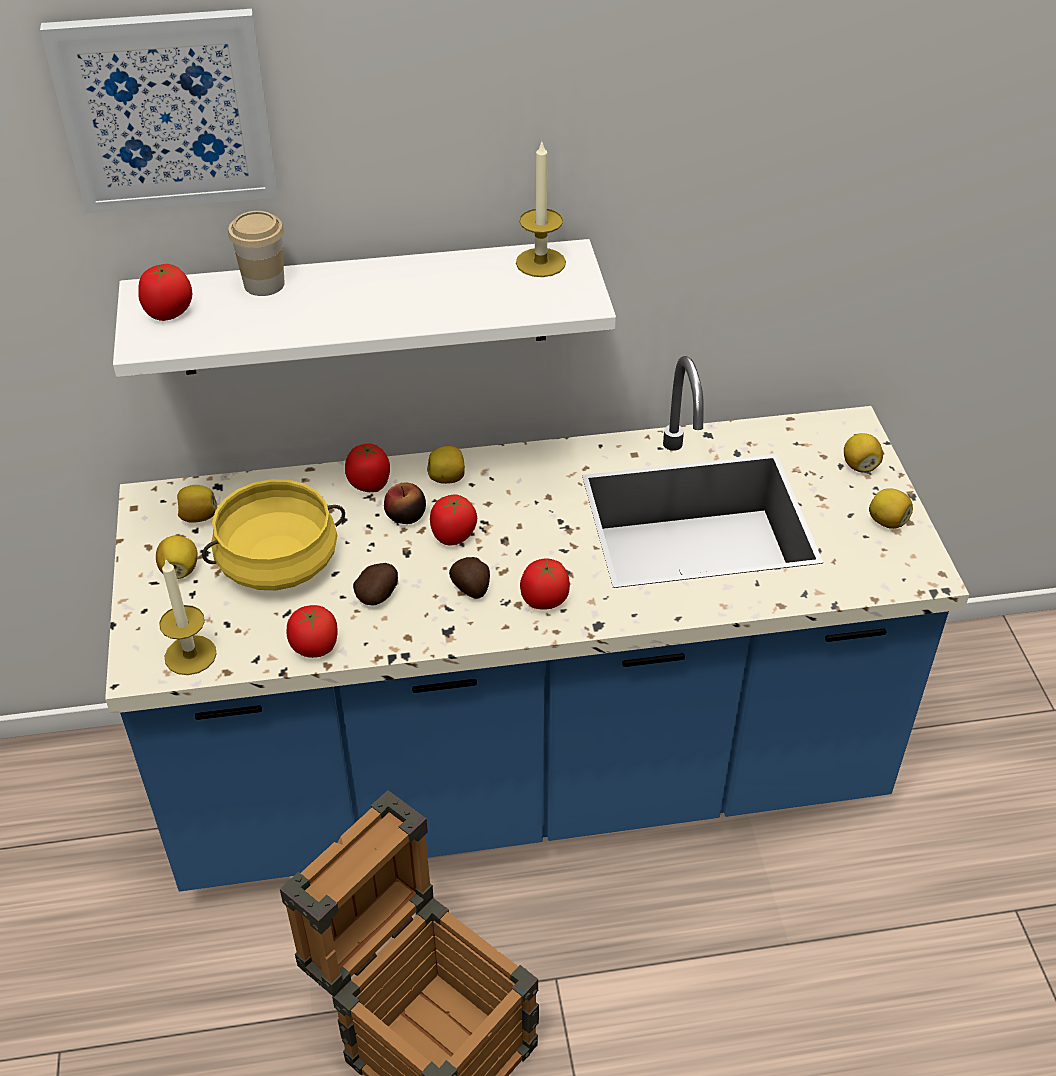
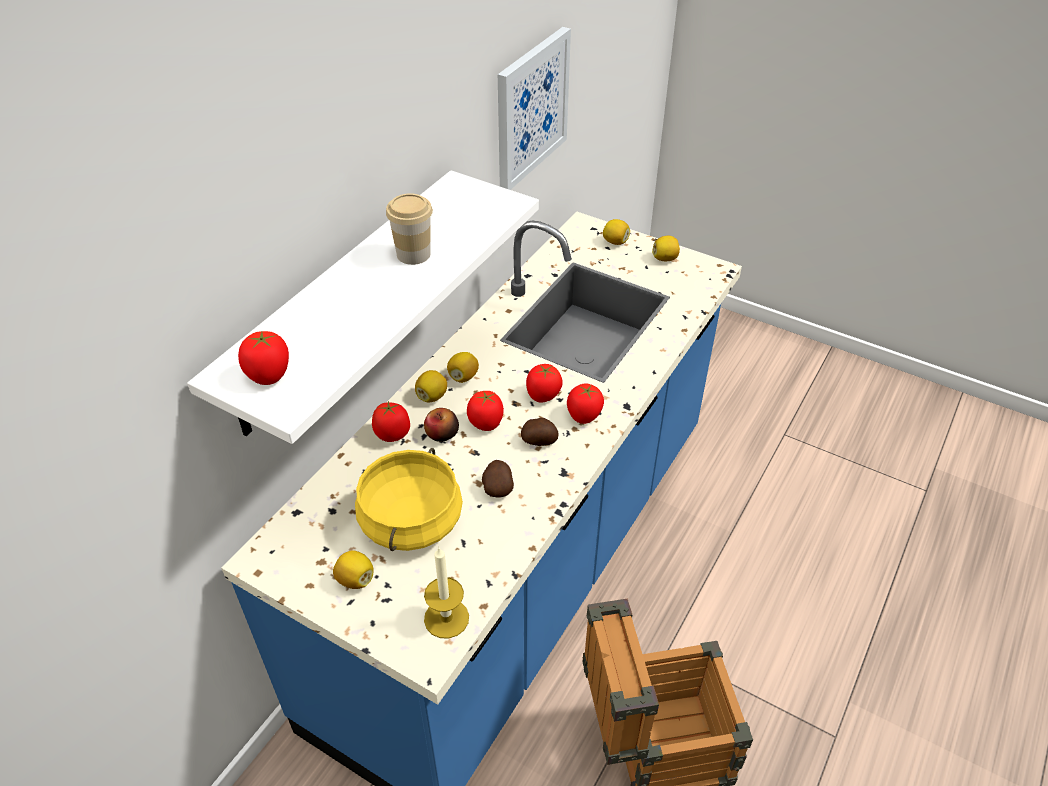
camera: 50 degrees left, 0 degrees up
(166, 111) = (198, 198): picture -> picture (531, 108)
(198, 517) = (314, 539): lemon -> lemon (463, 377)
(264, 284) = (303, 314): cup -> cup (413, 254)
(314, 648) = (510, 546): tomato -> tomato (543, 395)
(540, 262) = (449, 197): candle -> none

